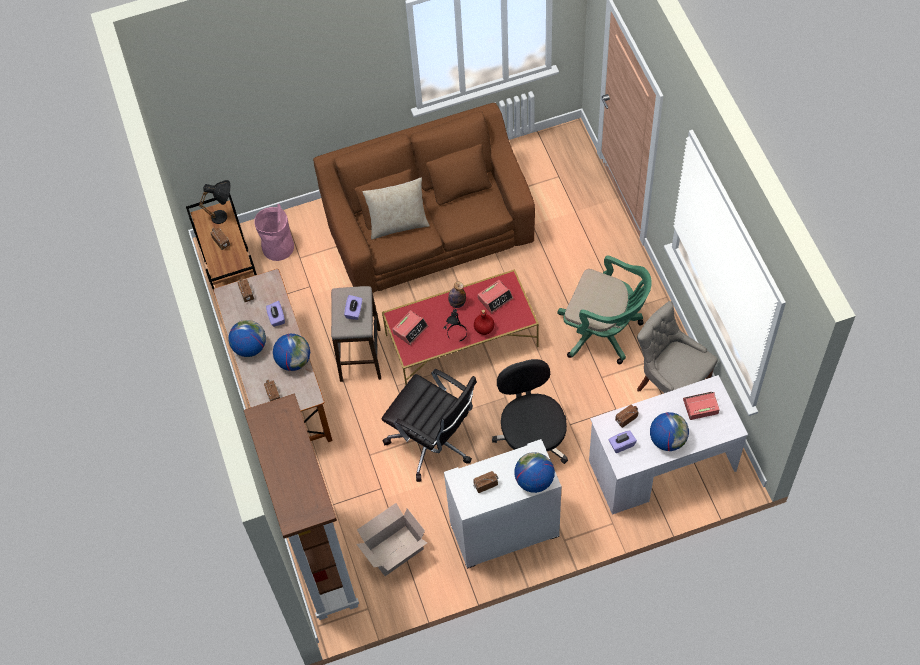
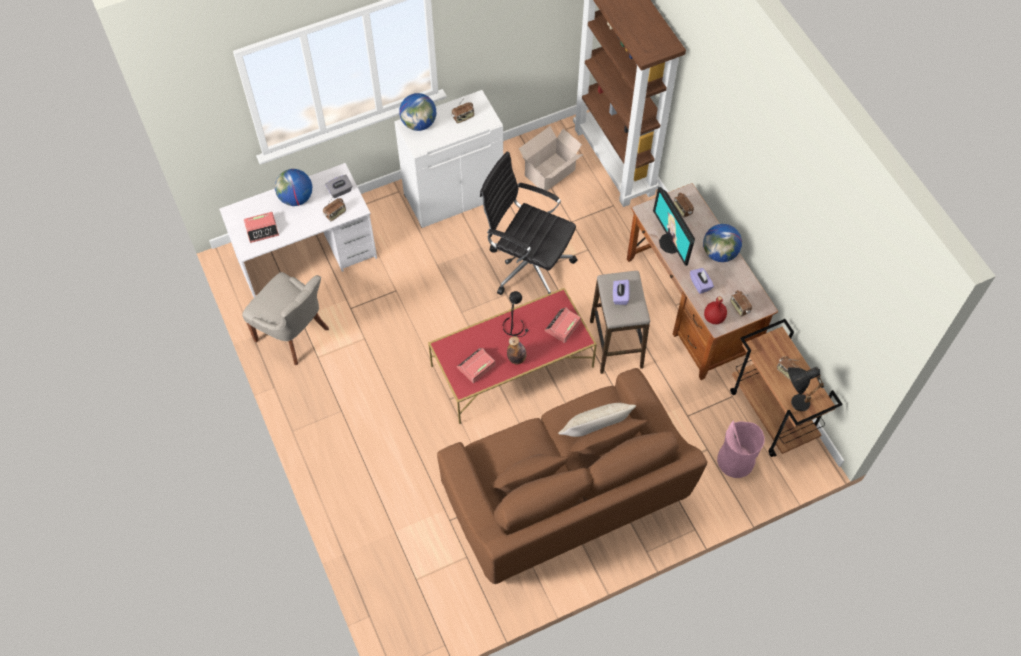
camera: 170 degrees right, 0 degrees up
(294, 360) = (670, 243): globe -> monitor
(484, 328) = (484, 333): red bottle -> red bottle (713, 318)
(532, 438) = (432, 275): black office chair -> none
(603, 331) = (362, 386): green office chair -> none
(621, 444) = (340, 191): purple tissue box -> grey tissue box

